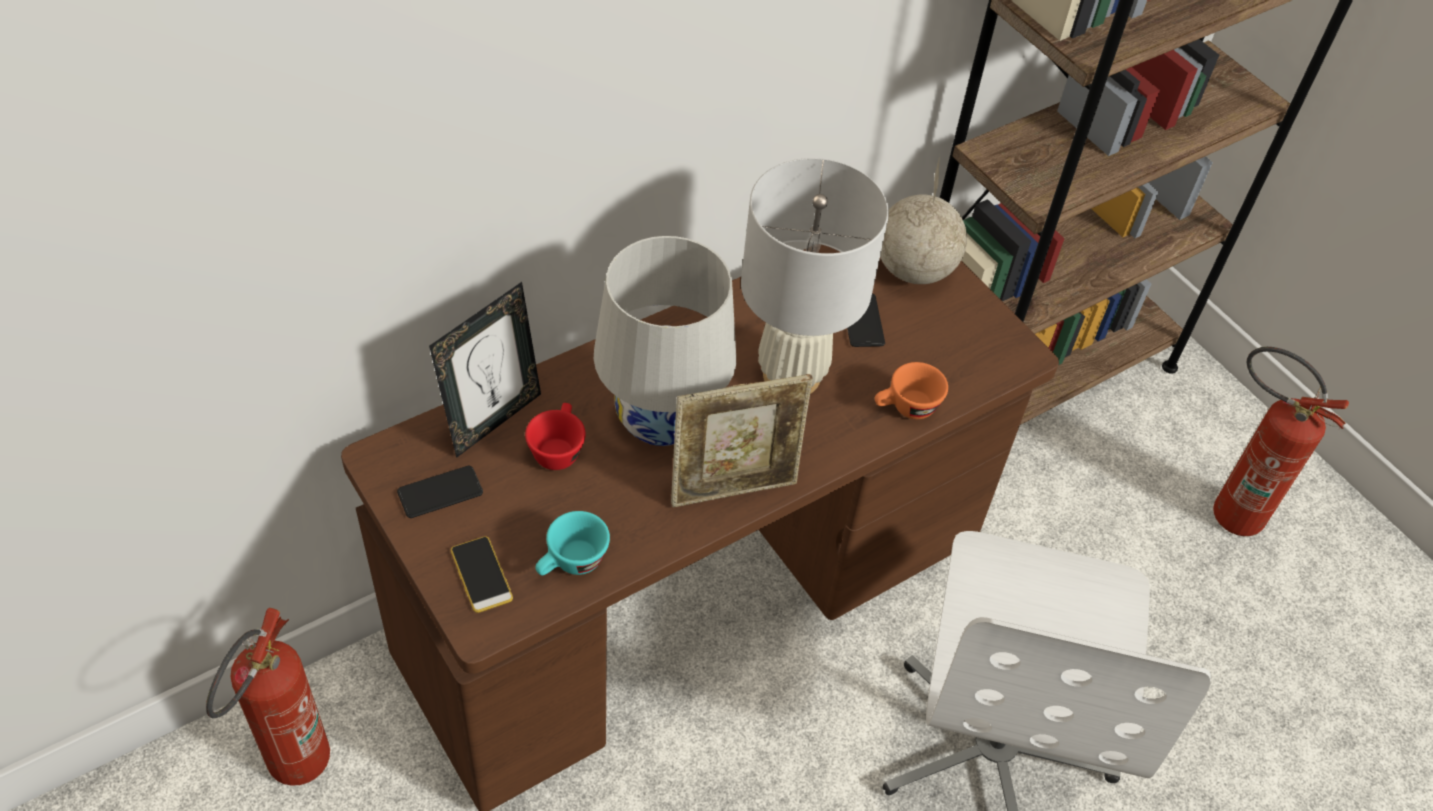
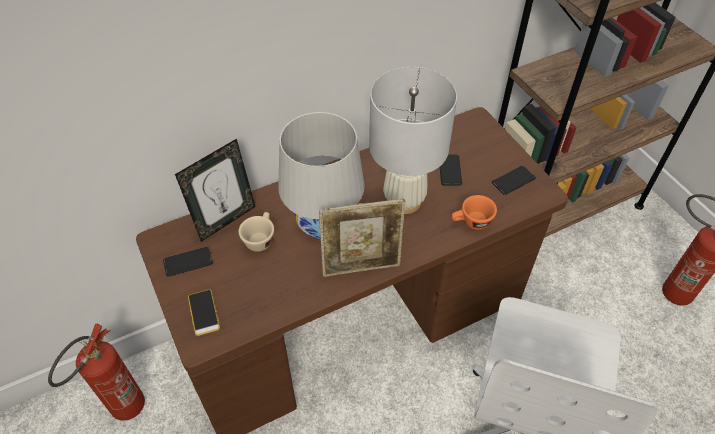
camera: 10 degrees right, 0 degrees up
(557, 448) = (260, 238): red cup -> beige cup
(571, 564) = (258, 308): turquoise cup -> none
(914, 270) = (484, 142): globe -> none
(968, 335) = (513, 181): none -> phone

